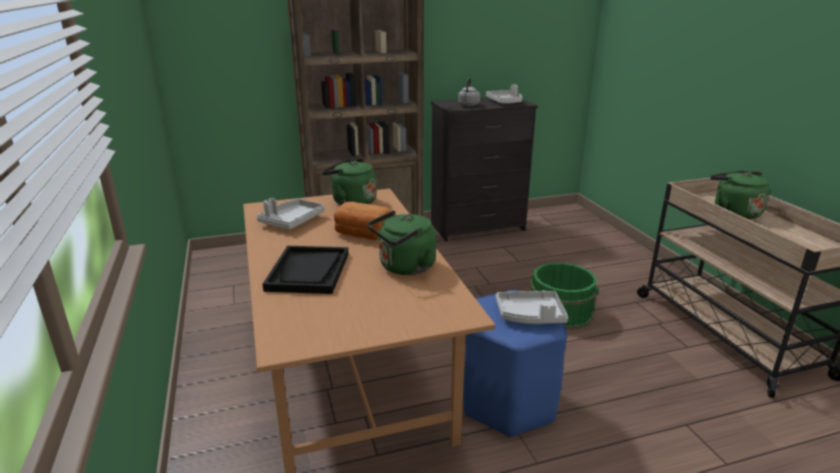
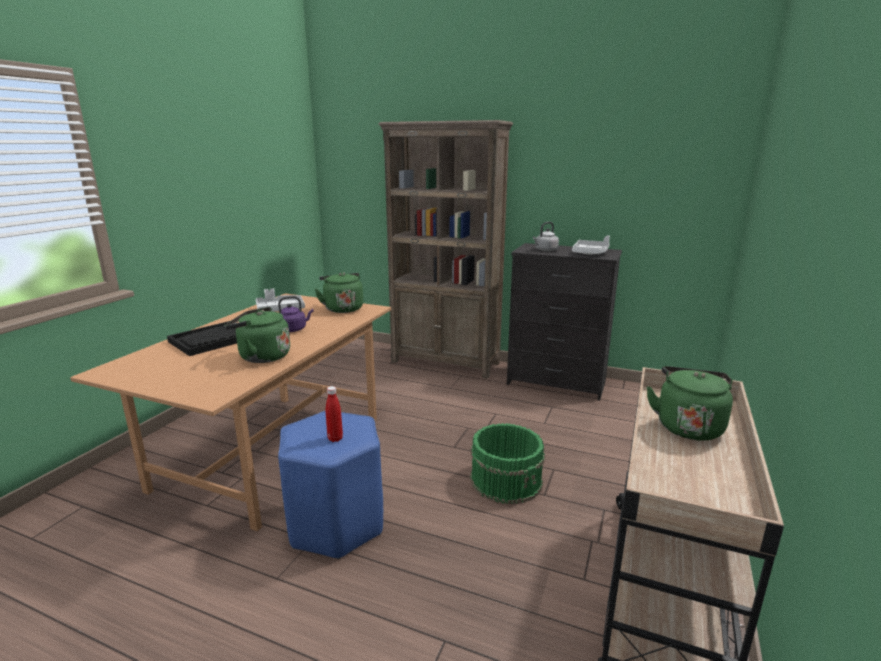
camera: 40 degrees right, 5 degrees down
(361, 234) = (293, 329): bread -> purple kettle
(530, 316) = (335, 438): grey tray -> red bottle

